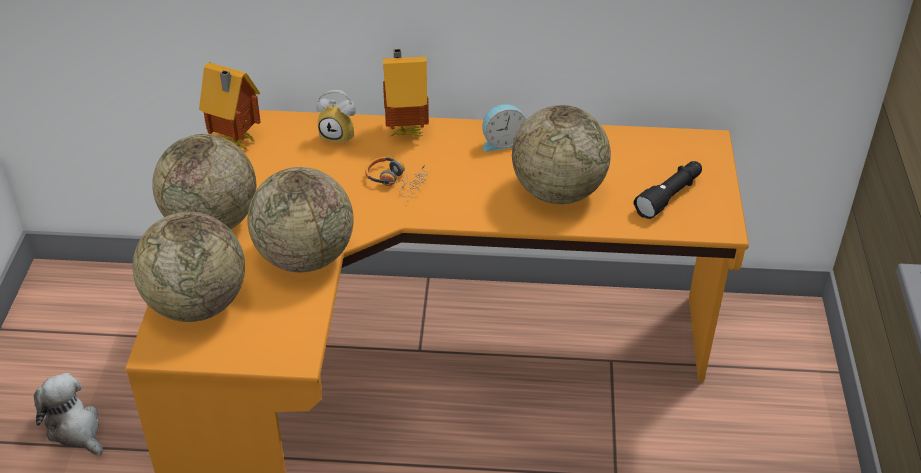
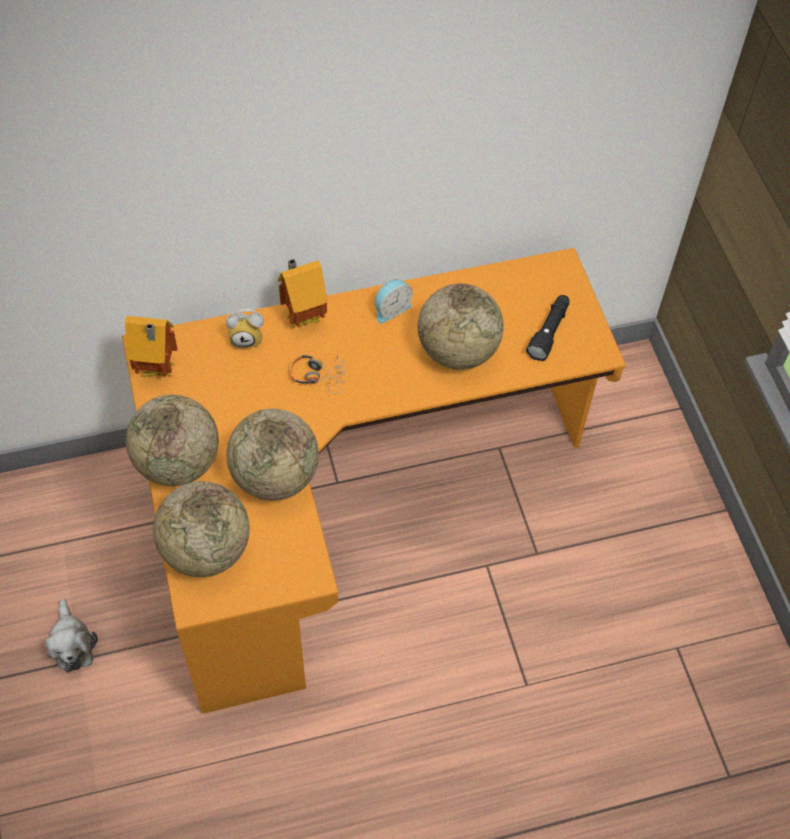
camera: 20 degrees left, 15 degrees up
(75, 429) = (71, 643): plush toy -> plush toy turned 135 degrees counterclockwise

